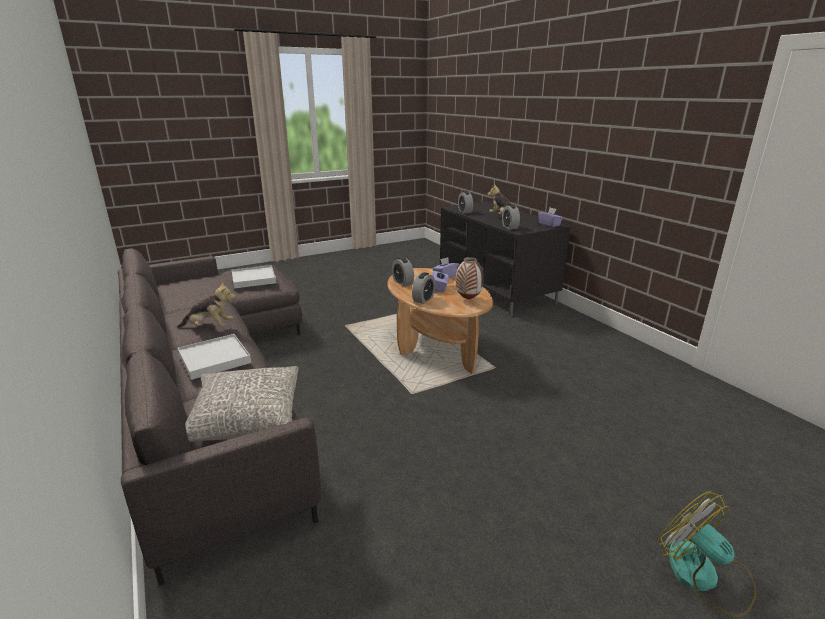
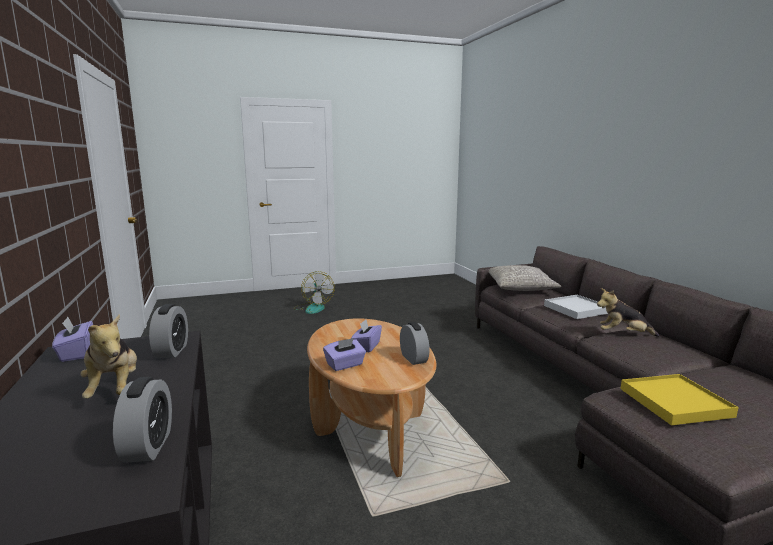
camera: 170 degrees left, 10 degrees down
(254, 279) = (675, 402): white tray -> yellow tray
(423, 299) = (395, 333): alarm clock -> none
(467, 299) = (344, 330): vase -> none

